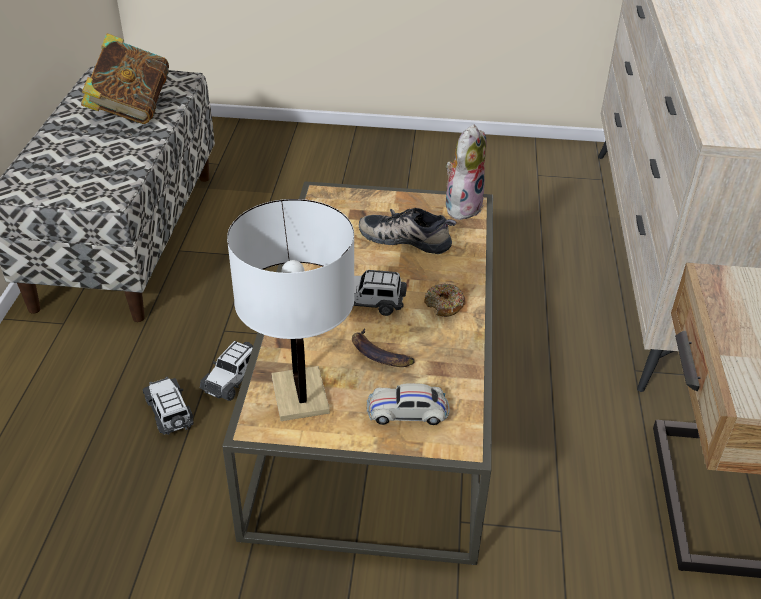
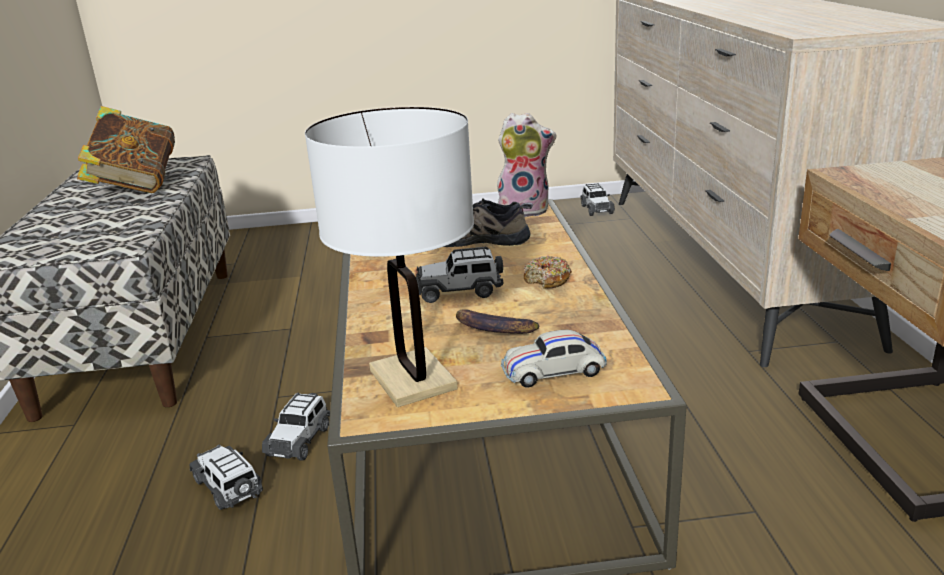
camera: 10 degrees left, 15 degrees down
(462, 206) = (525, 210): plush toy -> plush toy turned 75 degrees clockwise
(573, 160) = (596, 209): none -> toy car

